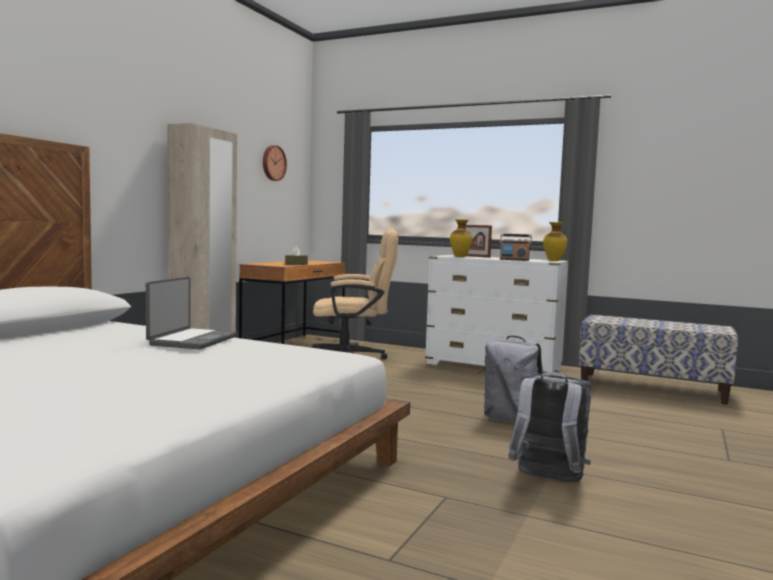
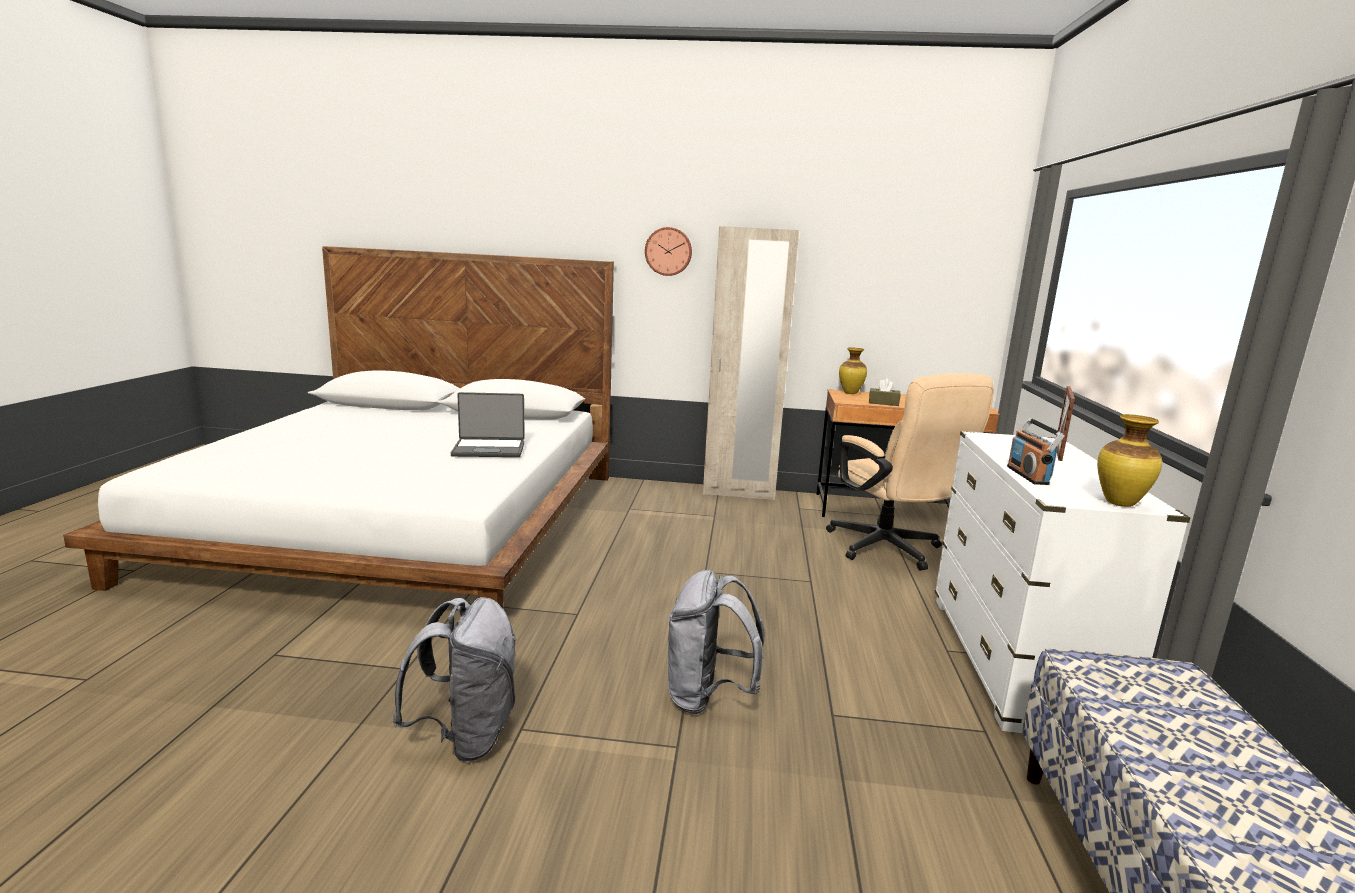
camera: 70 degrees right, 10 degrees up
(273, 163) = (917, 258): wall clock -> wall clock (668, 251)
(460, 256) = (1005, 445): vase -> vase (850, 393)

